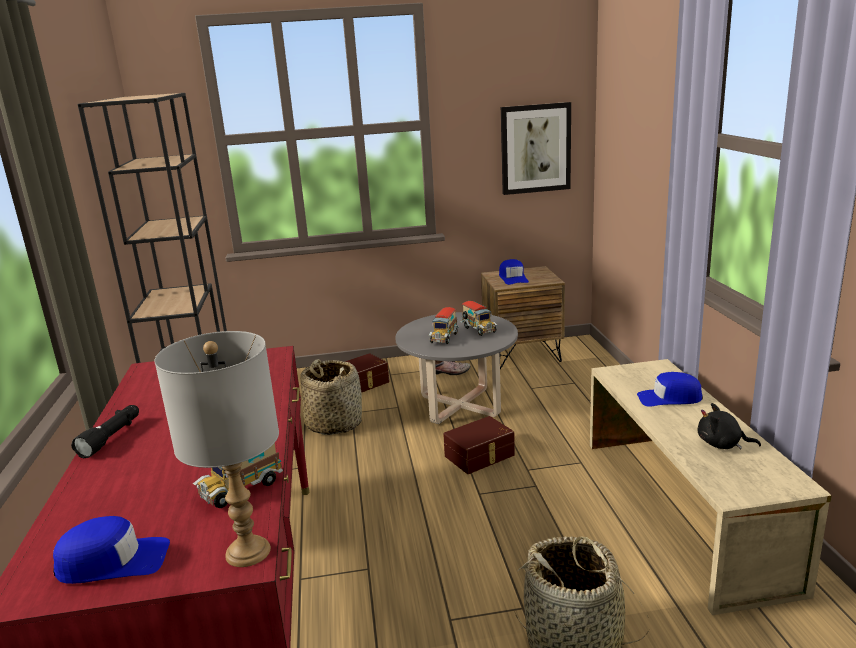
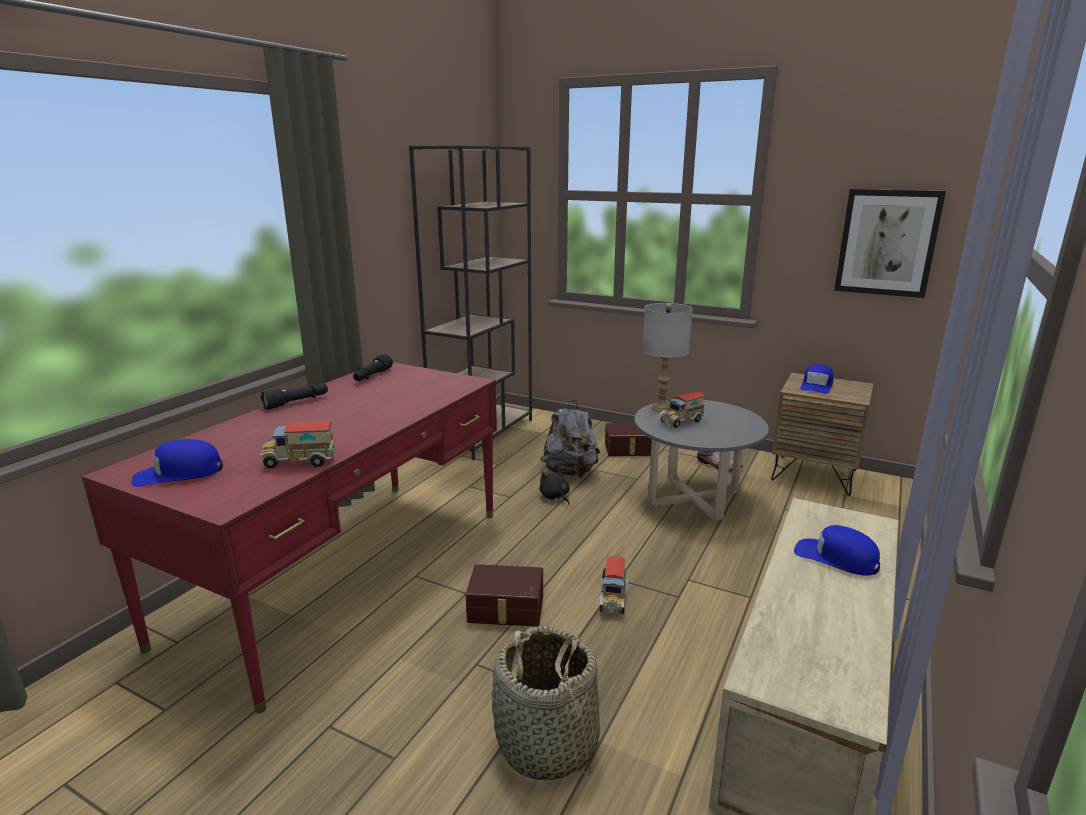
camera: 35 degrees right, 0 degrees up
(113, 561) = (179, 473): blue cap -> blue cap turned 135 degrees clockwise
(152, 382) = (372, 376): none -> black flashlight
(248, 551) = (238, 501): grey table lamp -> grey table lamp (662, 408)
(334, 423) = (570, 472): basket -> grey backpack
(478, 330) = (724, 425): toy truck -> toy truck (612, 600)
(480, 456) = (659, 549): brown storage box -> brown storage box (506, 609)
(722, 444) = (826, 627): black plush toy -> black plush toy (555, 497)

